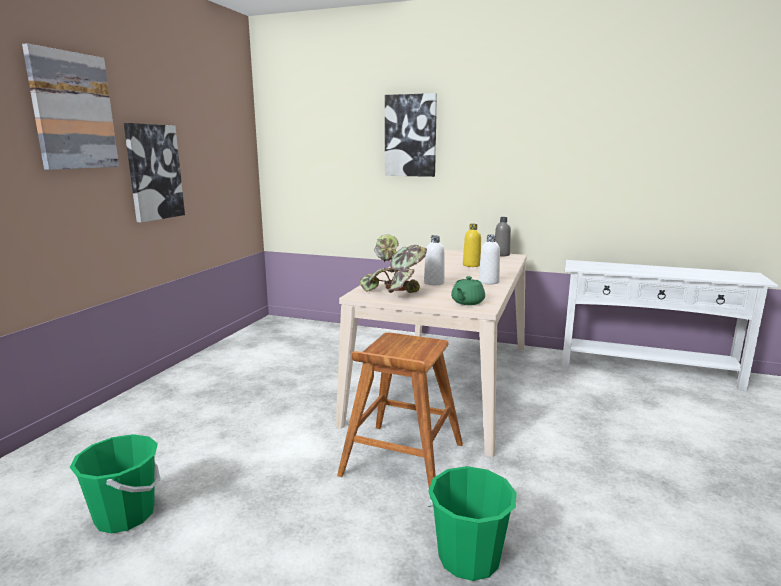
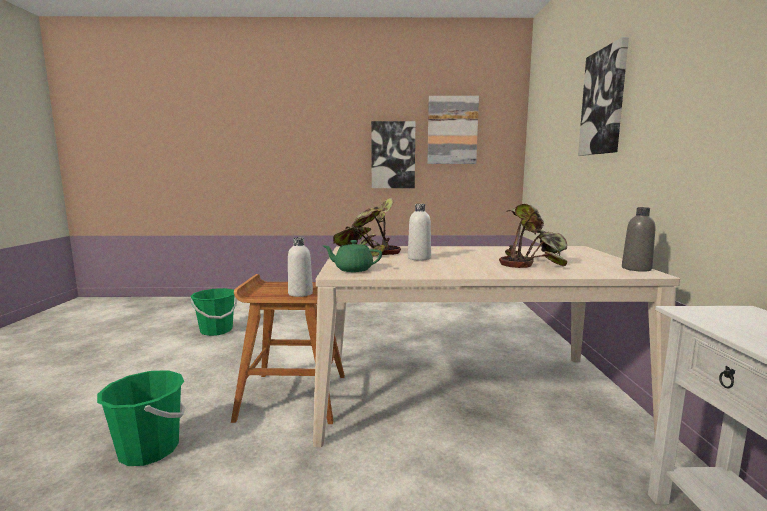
camera: 70 degrees right, 5 degrees down
(72, 111) = (334, 116): picture -> picture (452, 130)
(471, 265) = (533, 262): yellow bottle -> potted plant
(488, 282) = (454, 271): white bottle -> white bottle (300, 293)

